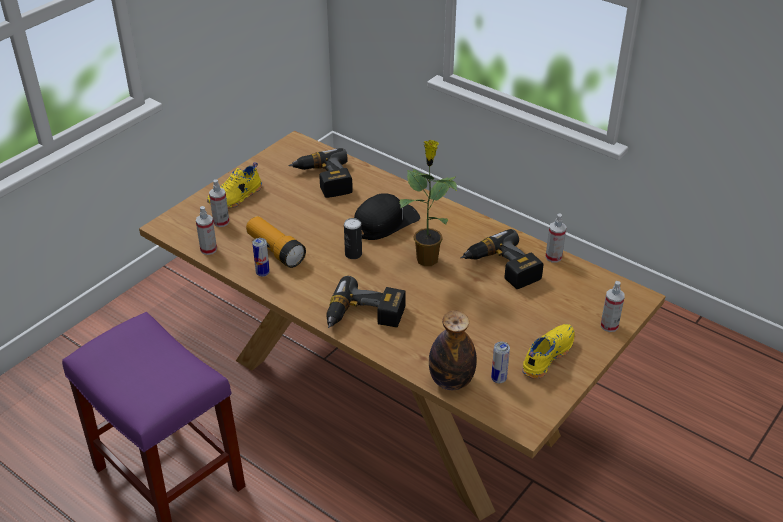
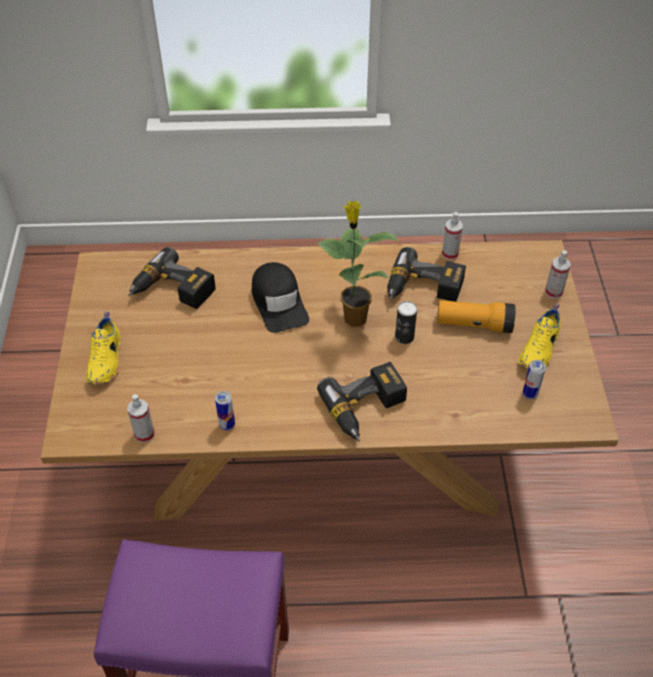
camera: 40 degrees left, 10 degrees up
(221, 222) = (122, 396): spray bottle -> none
(275, 250) = (212, 394): flashlight -> flashlight (474, 324)
(353, 254) = (287, 352): can -> can (404, 337)
(385, 222) = (279, 302): black cap -> black cap turned 150 degrees clockwise
(451, 381) = (499, 421): bottle -> none
(546, 356) = (540, 349): yellow shoe -> yellow shoe turned 150 degrees counterclockwise

